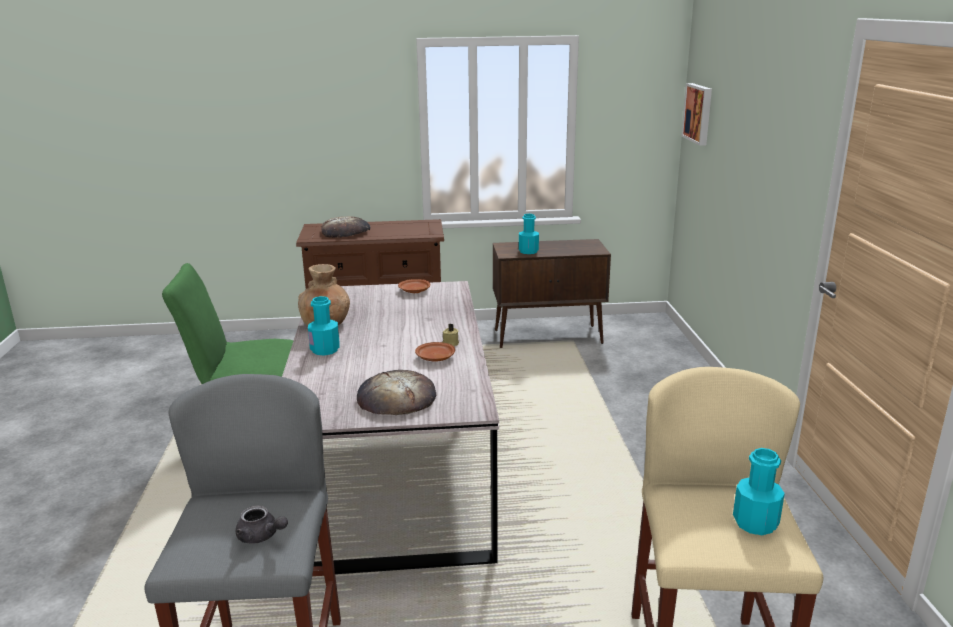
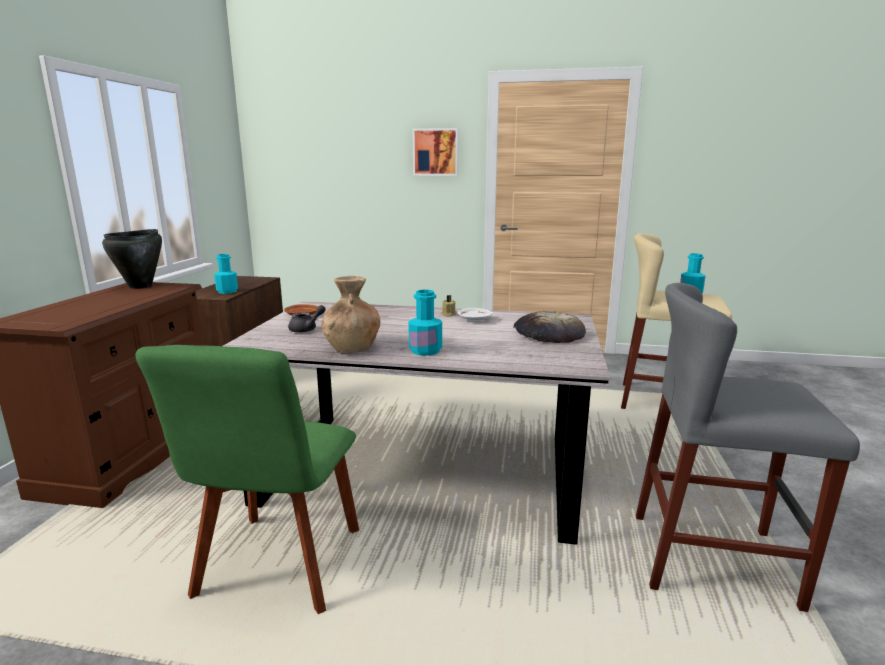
camera: 75 degrees left, 5 degrees down
(261, 536) = (770, 388): grey teapot -> grey teapot (307, 329)
(346, 232) = (81, 310): bread -> none
(423, 225) = (141, 286): none -> black cooking pot
(435, 358) = (475, 320): brown plate -> white plate
(699, 113) = (279, 159): picture -> picture (436, 152)

